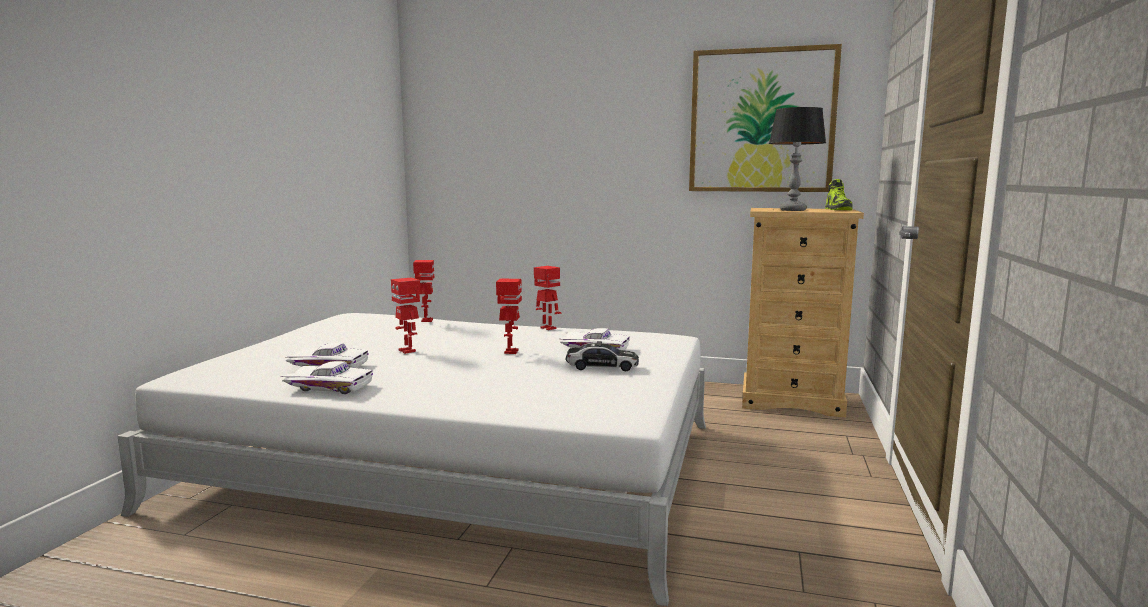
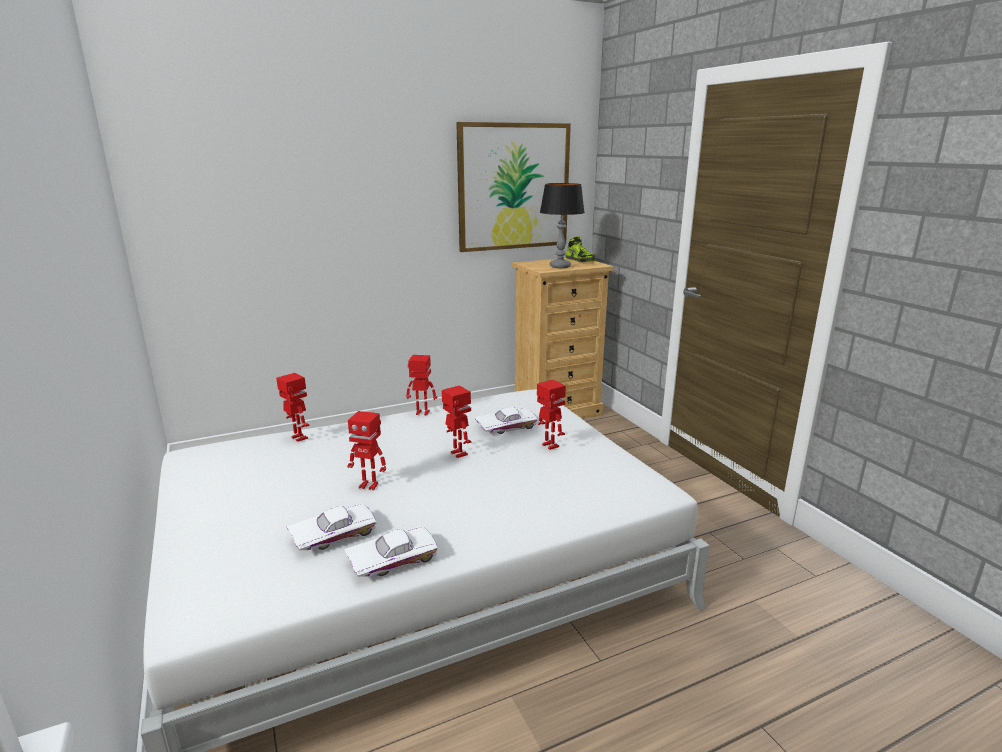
camera: 40 degrees left, 10 degrees up
(602, 366) = (549, 446): toy car -> toy robot

